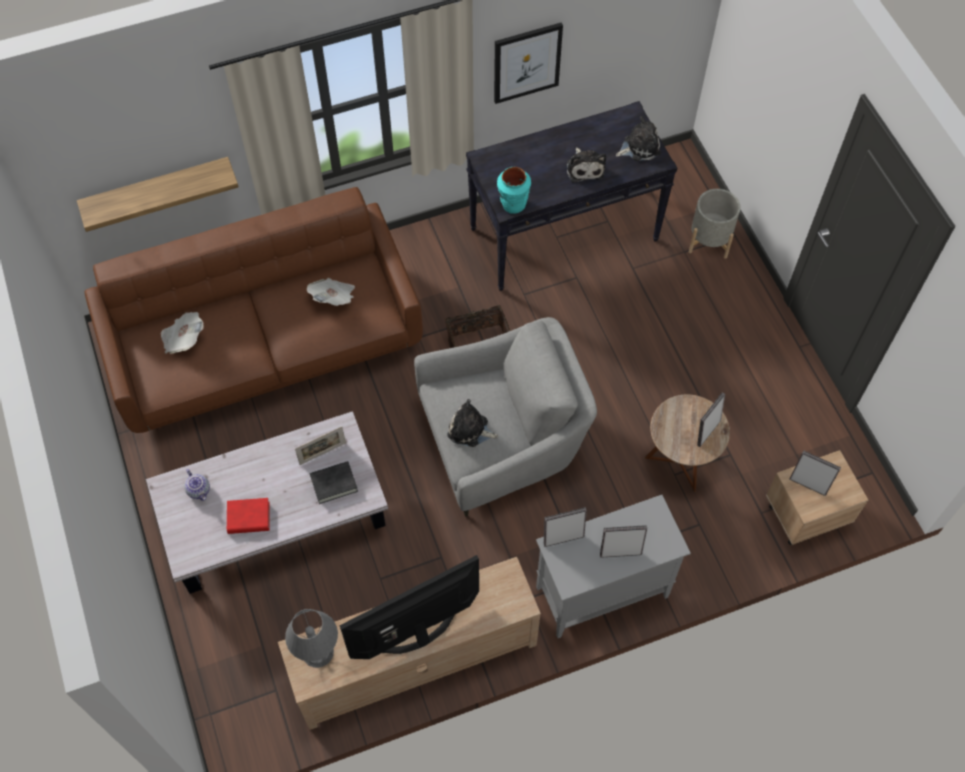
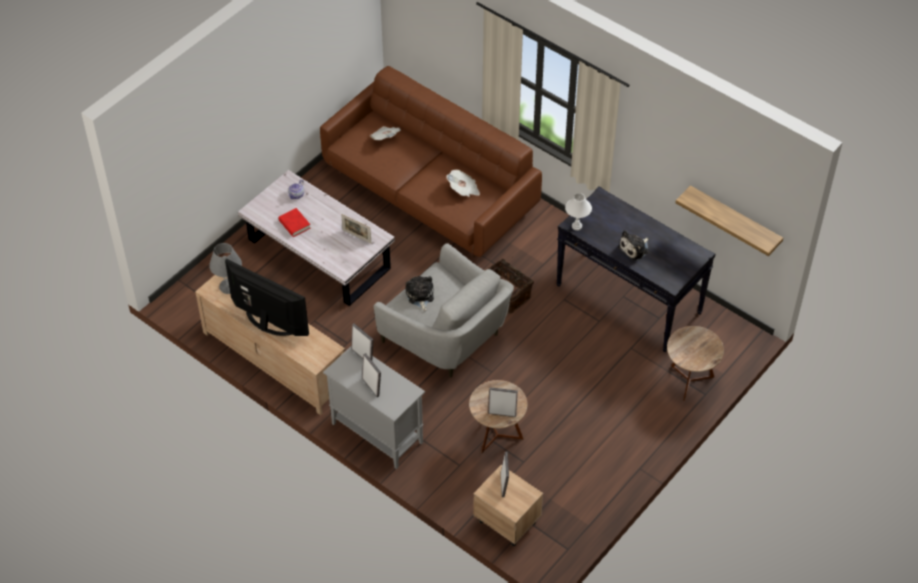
camera: 60 degrees right, 10 degrees down
(157, 189) = (441, 55): shelf -> shelf (734, 220)
(334, 484) = (341, 251): black book -> none
(513, 204) = (577, 226): turquoise vase -> white table lamp
(526, 62) = (659, 163): picture -> none
(639, 147) = (675, 269): plush toy -> none
(709, 240) = (689, 381): grey planter -> brown side table

